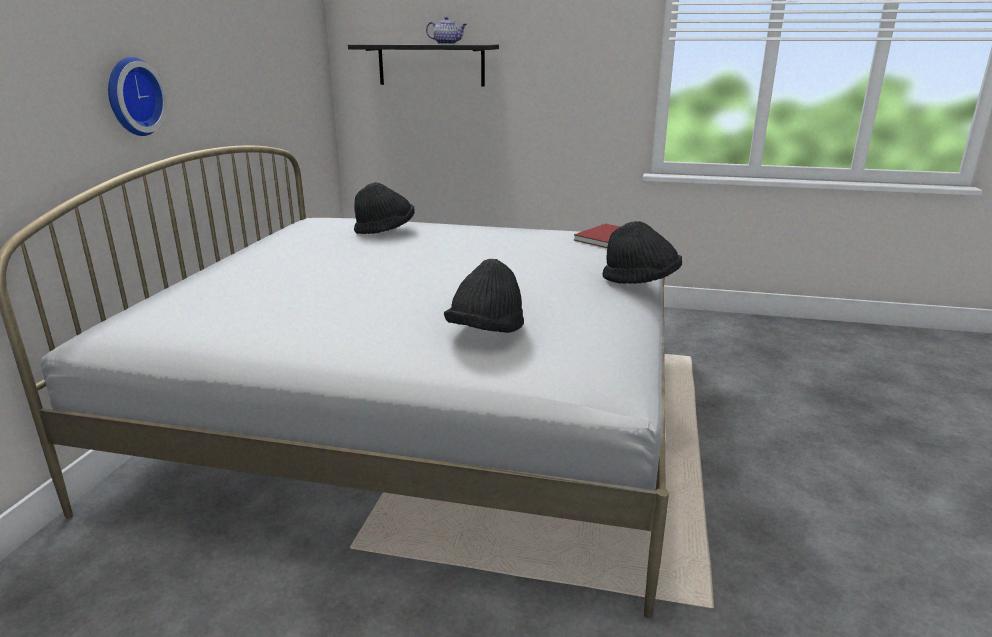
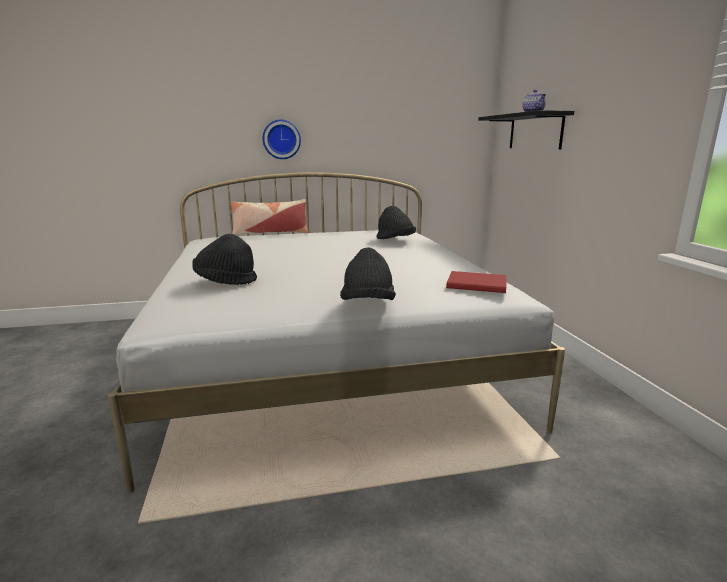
camera: 65 degrees right, 5 degrees down
(169, 281) = (270, 233): none -> pillow

